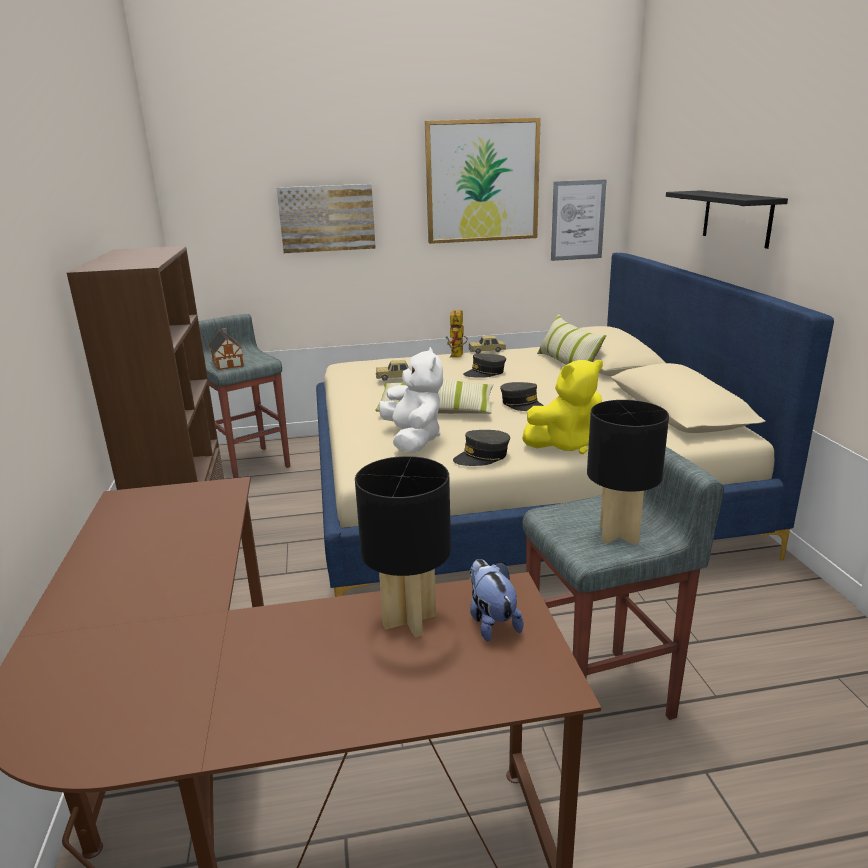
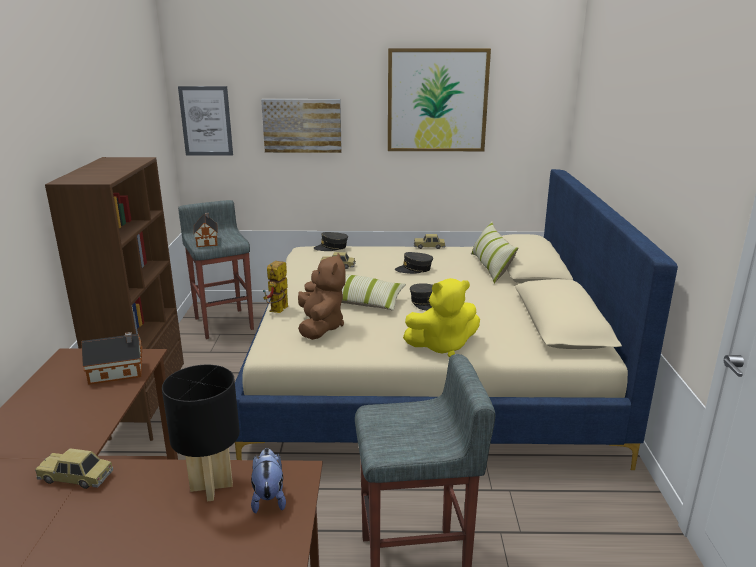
camera: 10 degrees right, 0 degrees up
(202, 508) = (118, 372): none -> toy house
(218, 635) = (76, 477): none -> toy car
(413, 439) = (320, 327): white plush toy -> brown plush toy
(458, 356) = (401, 250): toy robot -> toy robot (278, 311)
(482, 457) = (366, 350): grey cap -> grey cap (331, 247)
(577, 220) = (523, 137): picture -> picture (206, 121)
(618, 535) = (416, 438): black table lamp -> none
(737, 218) = (632, 157): black shelf -> none

